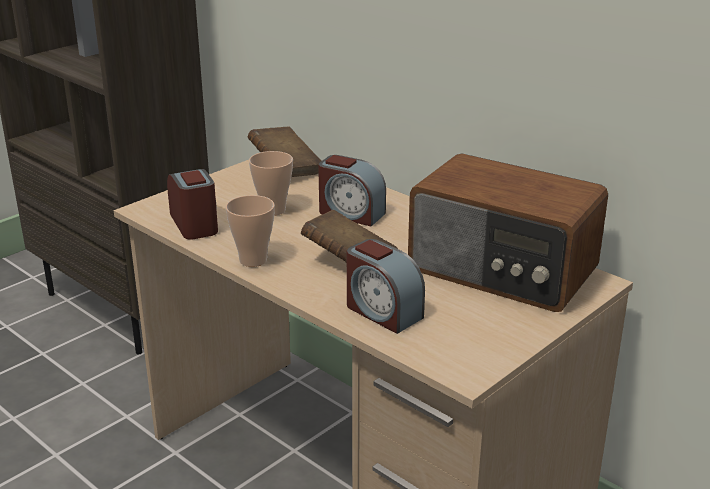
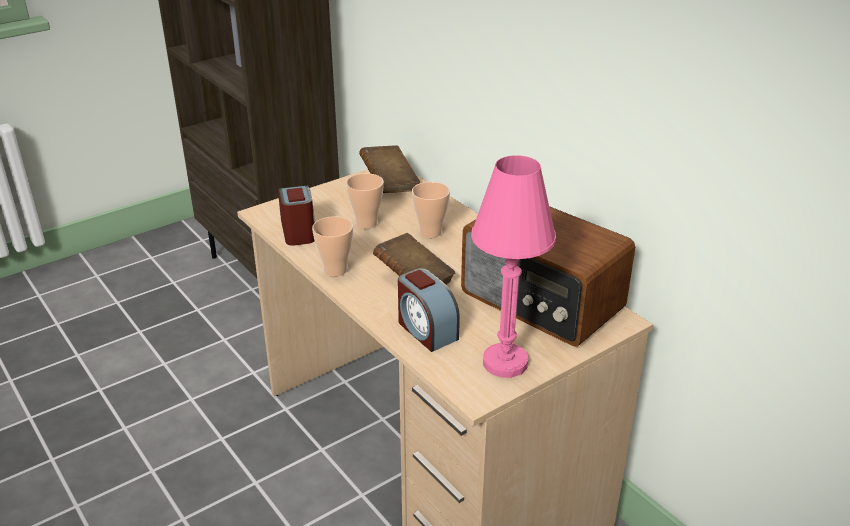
camera: 10 degrees right, 5 degrees up
(350, 213) = (430, 232): alarm clock -> cup
(486, 336) = (505, 363): none -> pink table lamp

